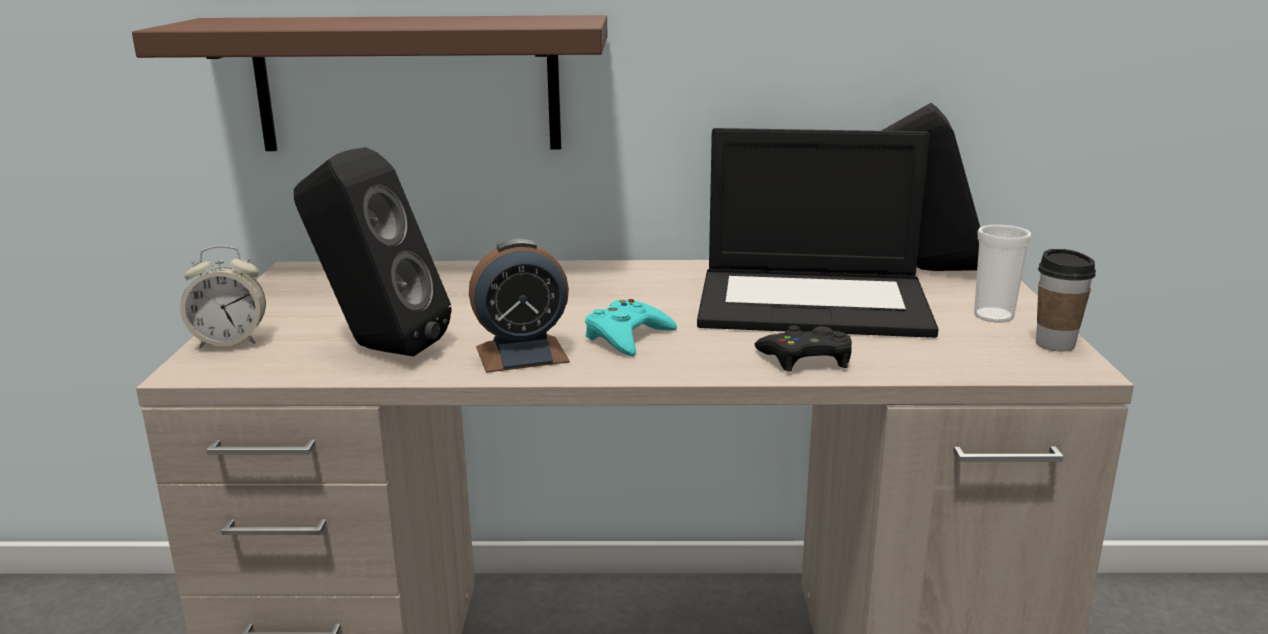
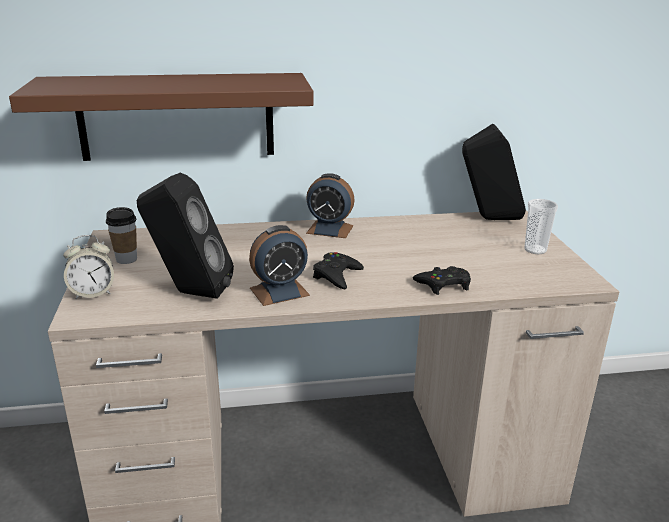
camera: 10 degrees left, 5 degrees up
(627, 337) = (337, 275): turquoise game controller -> black game controller
(645, 274) = (330, 229): none -> alarm clock
(815, 302) = (435, 245): laptop -> none
(1055, 344) = (572, 267): cup -> cup (126, 259)

